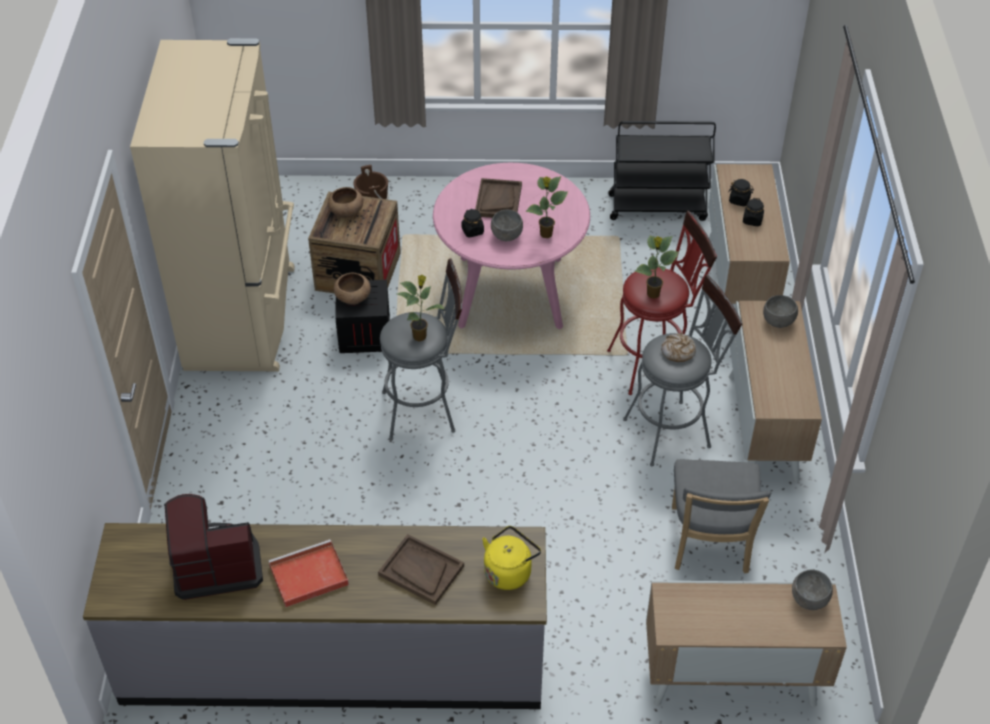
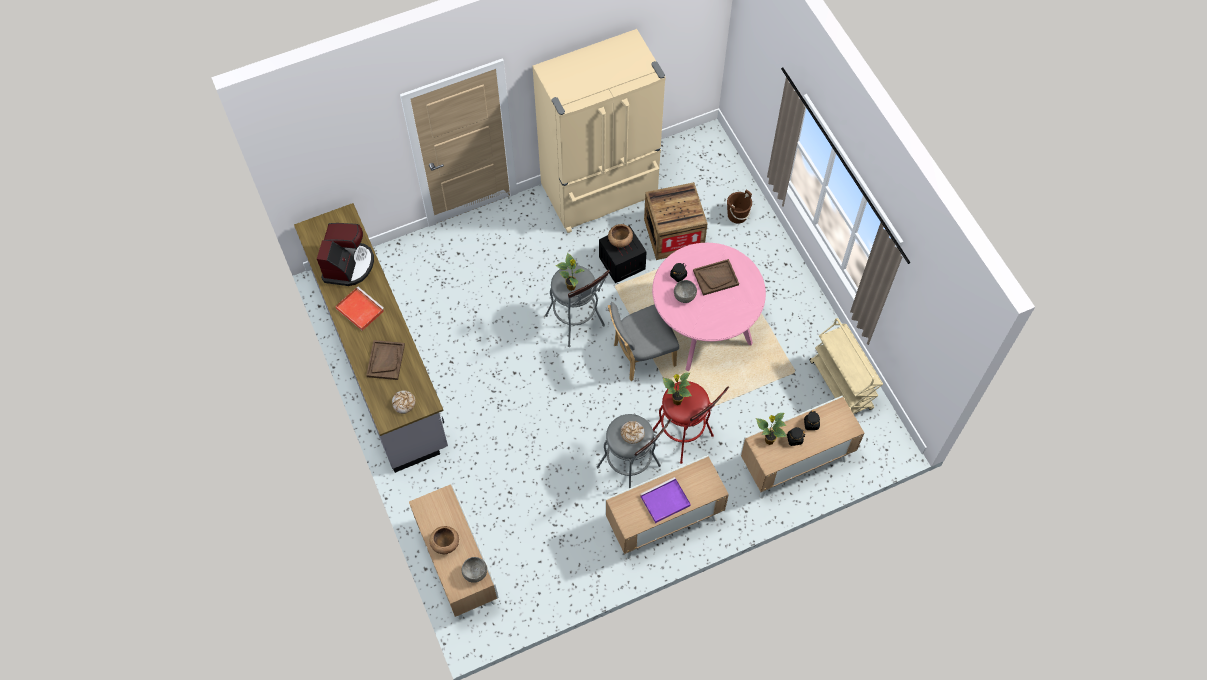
camera: 65 degrees right, 15 degrees up
(216, 565) = (348, 265): coffee machine -> coffee machine turned 45 degrees clockwise
(346, 211) = (680, 200): brown bowl -> brown bowl (445, 543)
(509, 571) = (404, 403): yellow kettle -> bread
(546, 234) = (698, 318): potted plant -> potted plant (768, 440)
(658, 207) = (841, 385): black cart -> beige cart
(709, 544) = (550, 522): grey chair -> grey chair (641, 355)
(778, 321) = (701, 486): grey bowl -> none
(784, 362) = (664, 501): none -> purple tray

